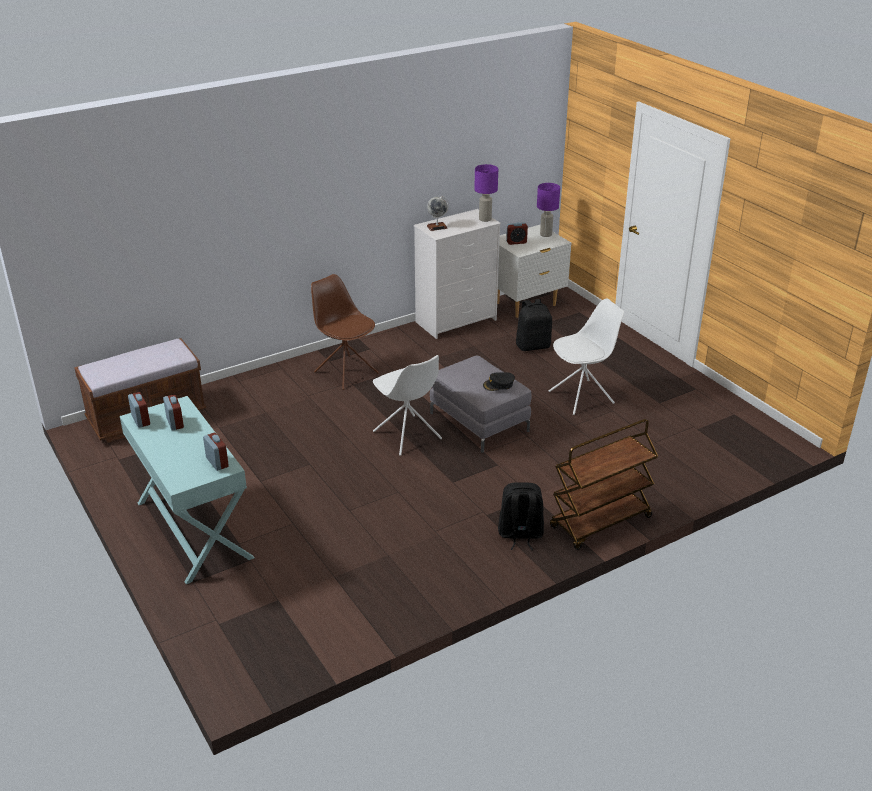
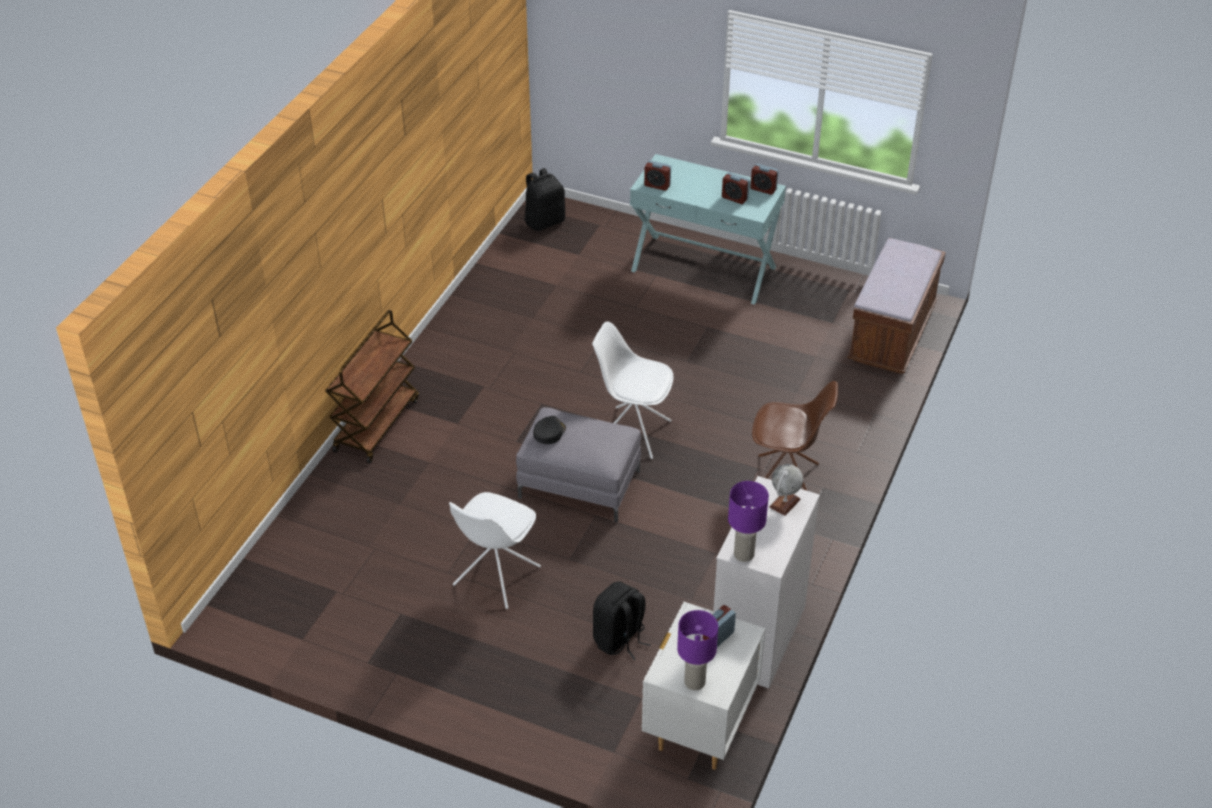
camera: 145 degrees right, 10 degrees up
(520, 535) = (440, 381): black backpack -> black backpack (544, 221)

